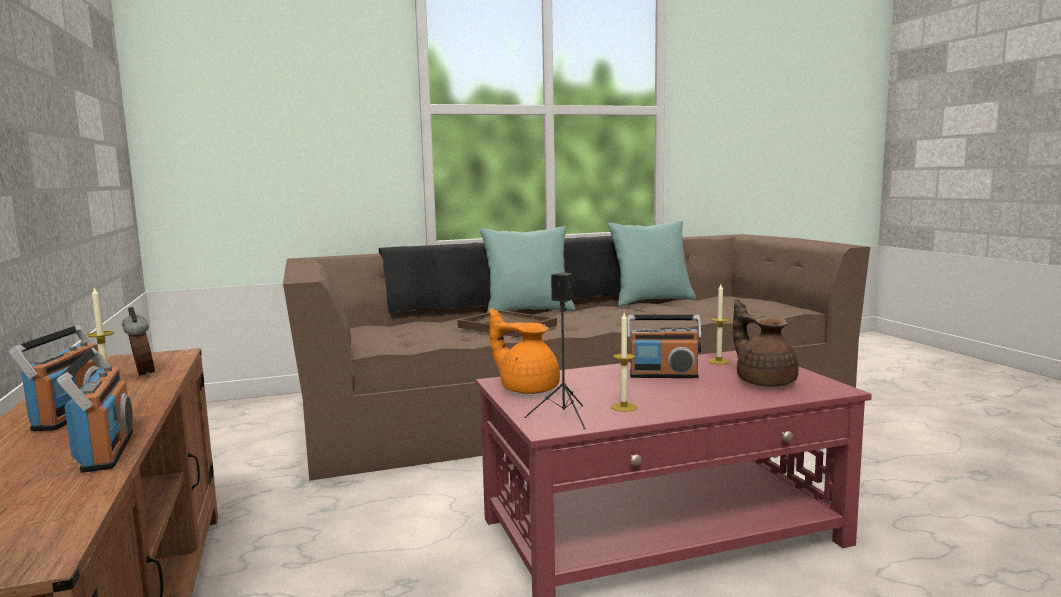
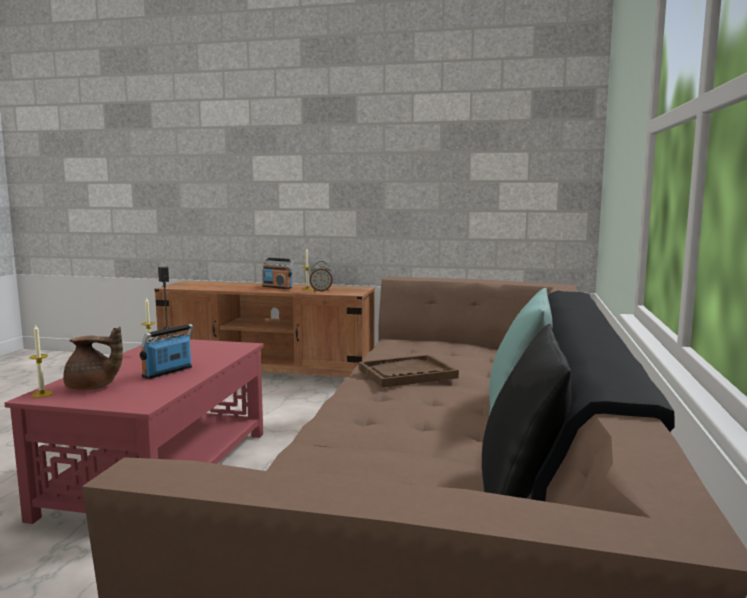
camera: 120 degrees right, 0 degrees up
(106, 451) = (228, 289): radio -> none
(527, 388) = (221, 347): orange teapot -> none
(651, 301) = (521, 497): turquoise pillow -> black pillow
(718, 361) = (151, 392): candle -> candle (42, 394)

